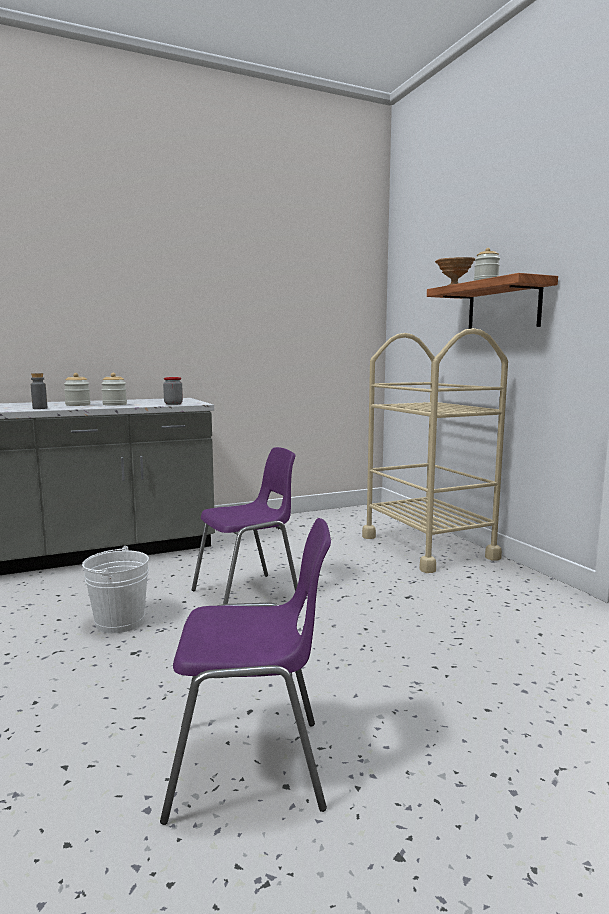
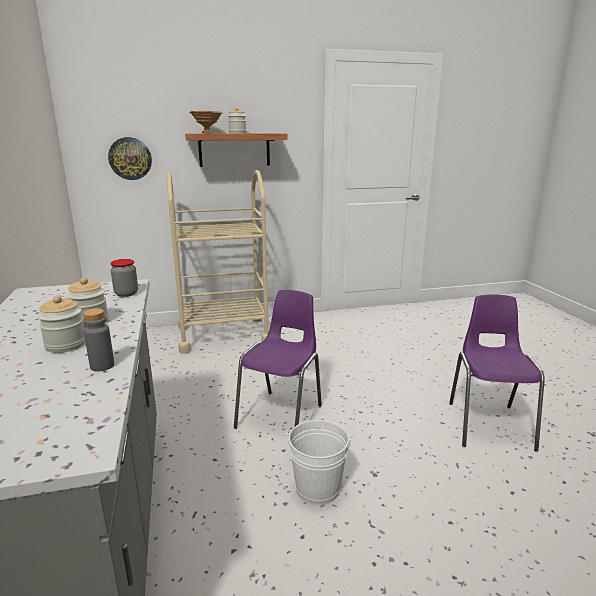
camera: 80 degrees left, 10 degrees up
(248, 595) = (282, 415): purple chair -> purple chair turned 45 degrees clockwise
(420, 324) = (130, 158): none -> wall clock

